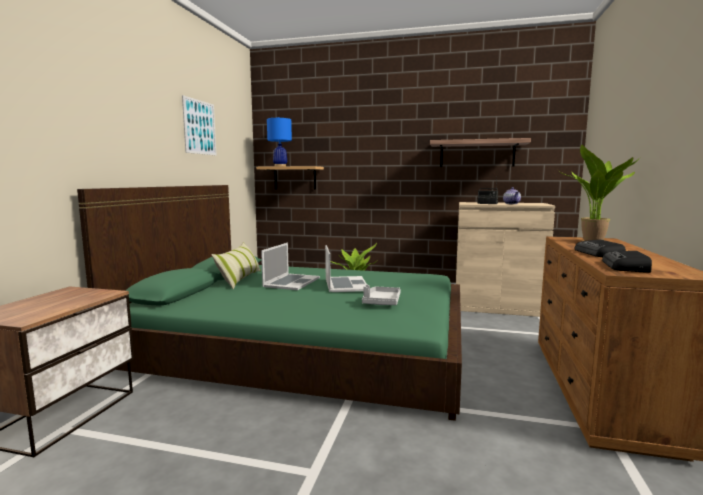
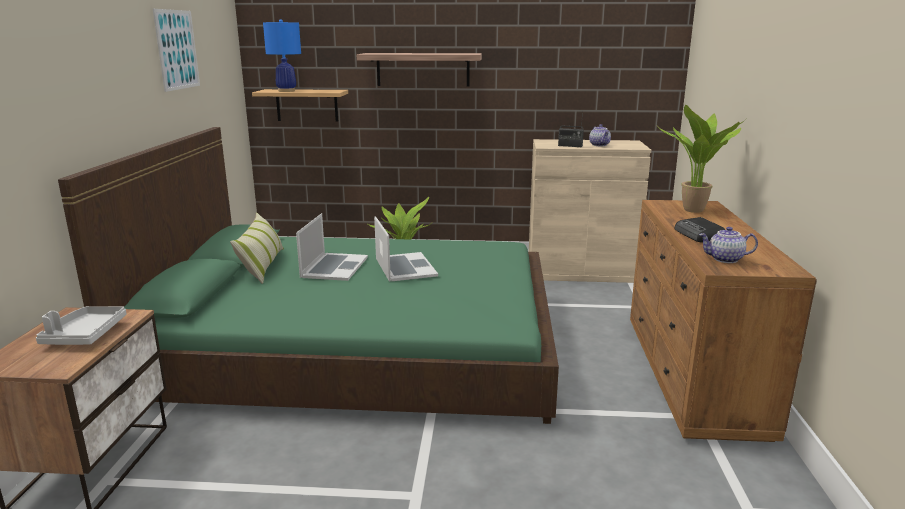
camera: 10 degrees left, 10 degrees up
(381, 302) = (458, 294): grey tray -> grey tray (85, 335)
(477, 154) = (556, 75): shelf -> shelf (423, 69)
(626, 267) = (725, 259): radio -> teapot

